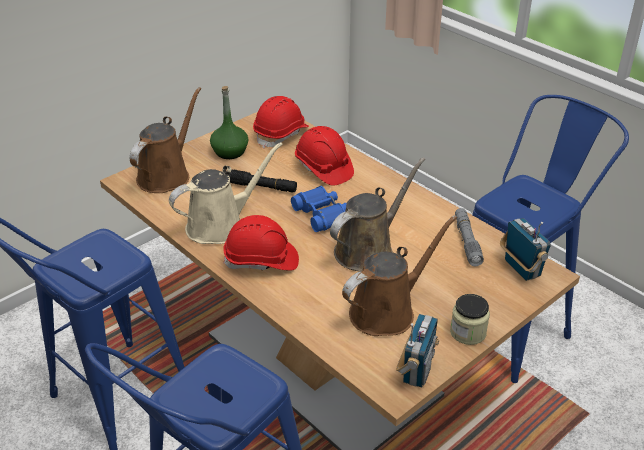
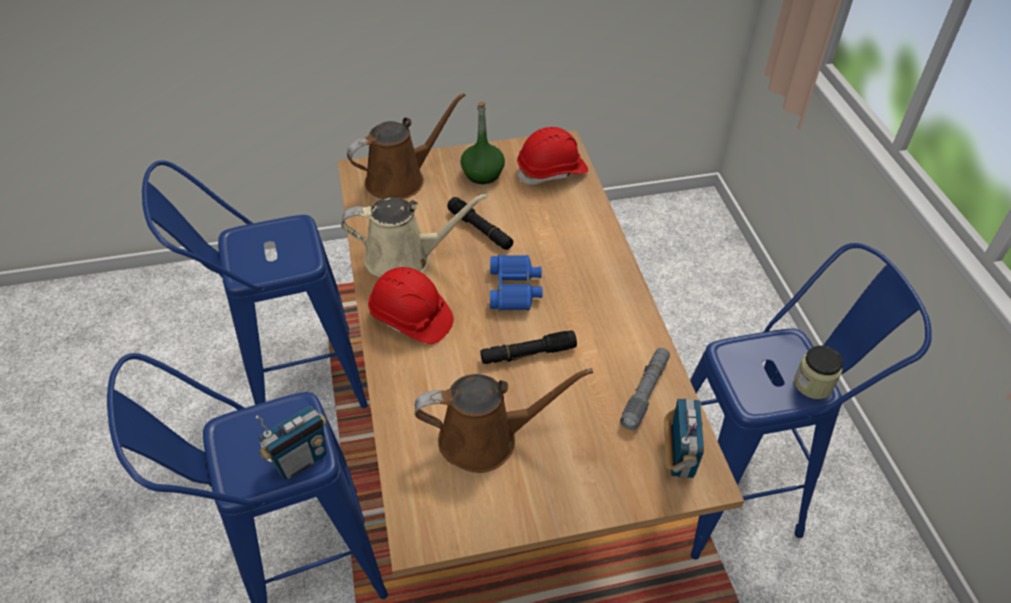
camera: 30 degrees right, 10 degrees up
(323, 168) = (562, 232): red hard hat -> none
(368, 250) = (527, 354): brown watering can -> black flashlight
(416, 371) = (457, 526): radio -> radio (300, 460)
(468, 332) = (550, 508): jar -> jar (813, 384)

